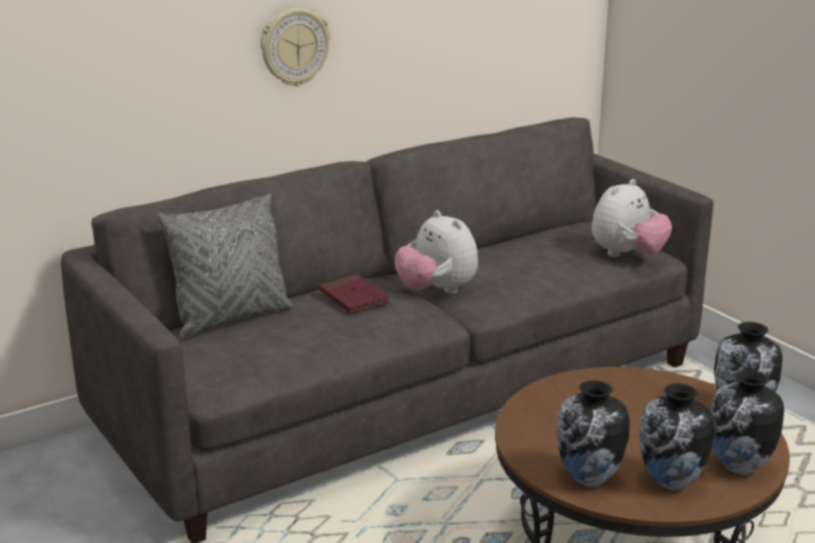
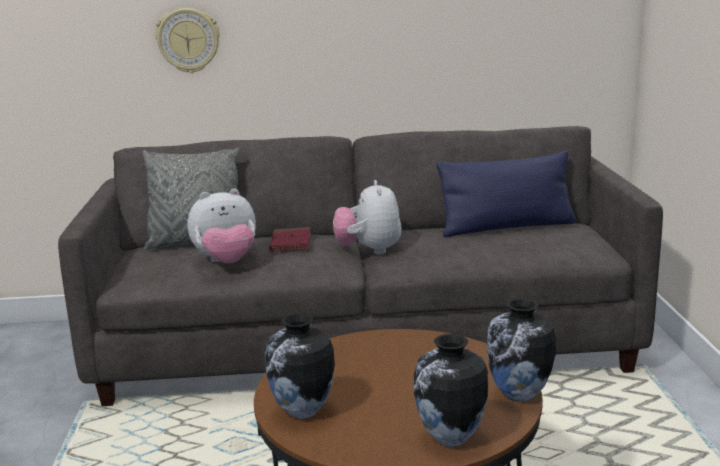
camera: 30 degrees right, 5 degrees down
(294, 47) = (307, 41): wall clock -> wall clock (188, 40)
(541, 239) = (507, 227): none -> blue pillow
(627, 255) = (567, 249): plush toy -> plush toy (226, 262)
(671, 483) = (367, 434): vase -> none

